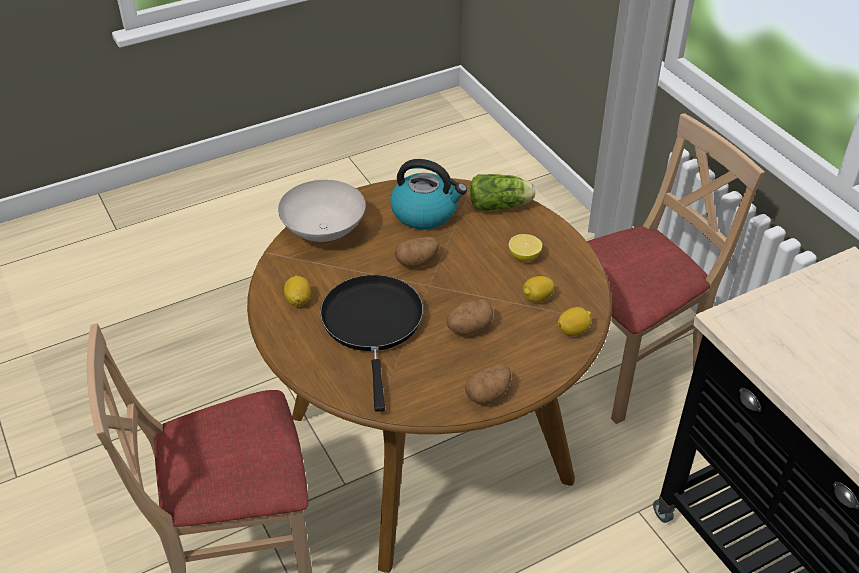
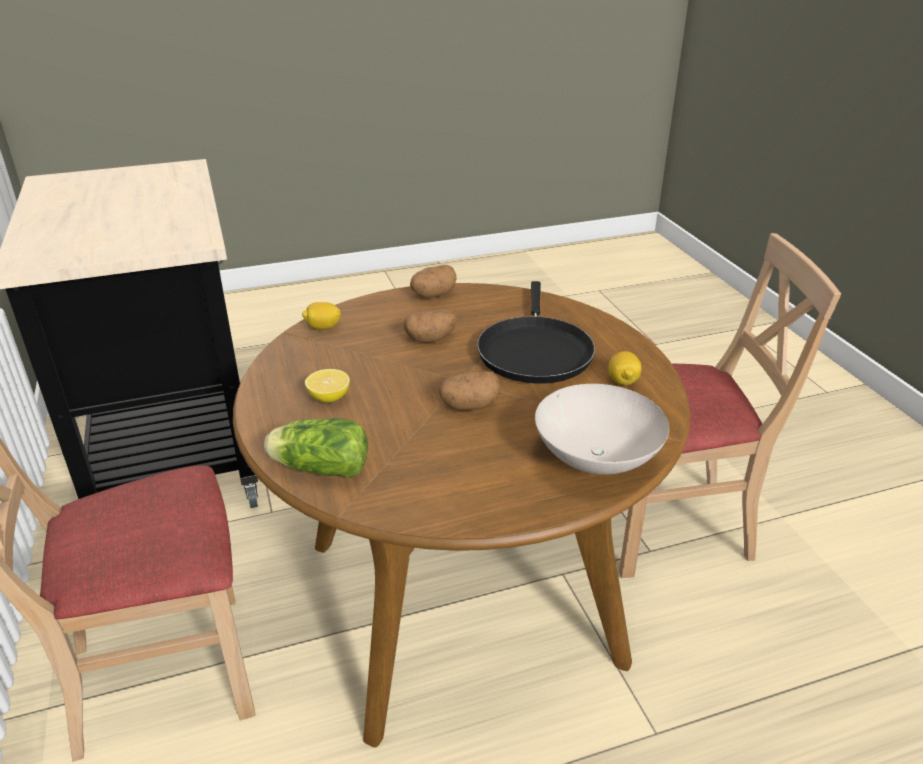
camera: 170 degrees left, 10 degrees down
(425, 213) = (438, 470): kettle -> none
(537, 298) = (341, 356): lemon -> none

